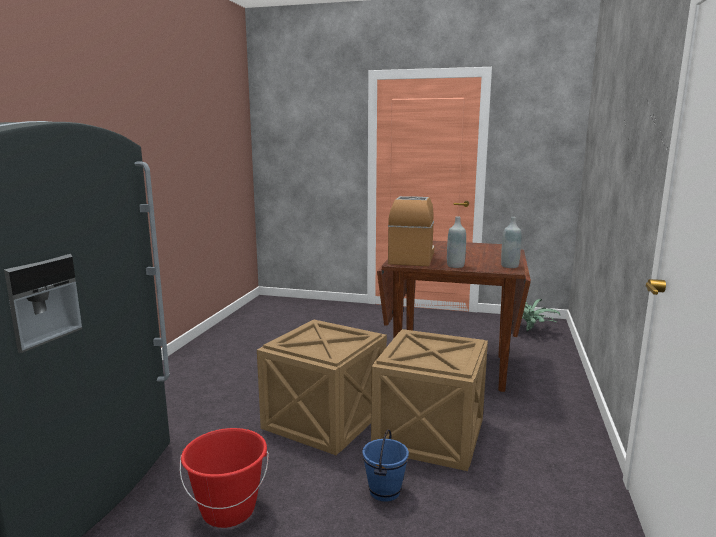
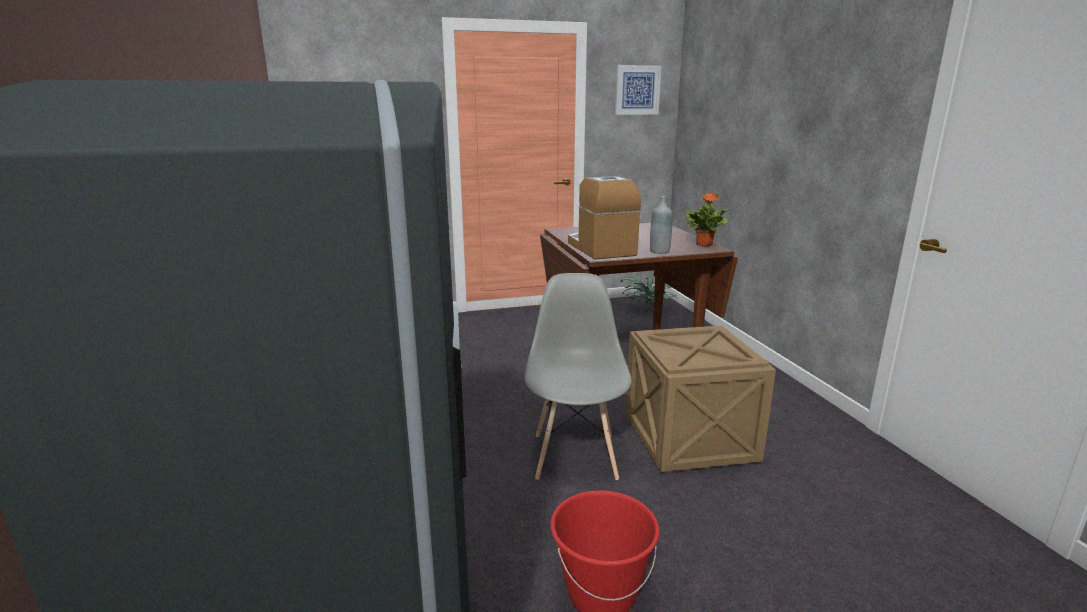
camera: 30 degrees left, 5 degrees up
(326, 420) = (575, 455): crate -> grey chair
(385, 491) = (720, 508): blue bucket -> none
(509, 266) = (704, 245): grey bottle -> potted plant
(540, 124) = (637, 90): none -> picture

